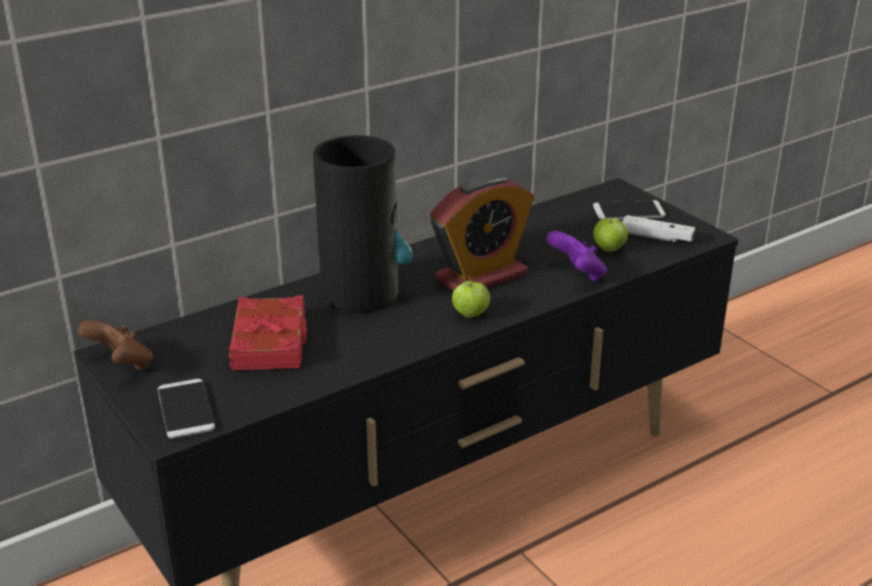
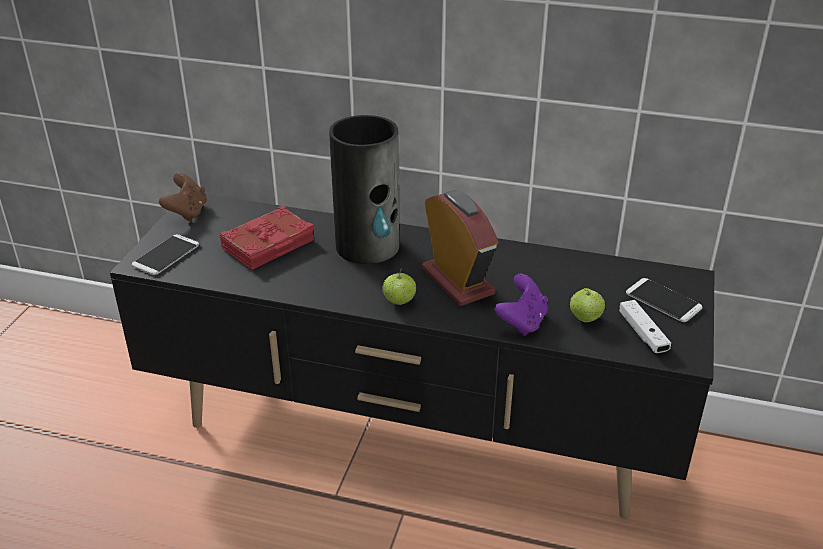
camera: 50 degrees right, 5 degrees up
(481, 276) = (457, 281): alarm clock -> alarm clock turned 135 degrees counterclockwise

